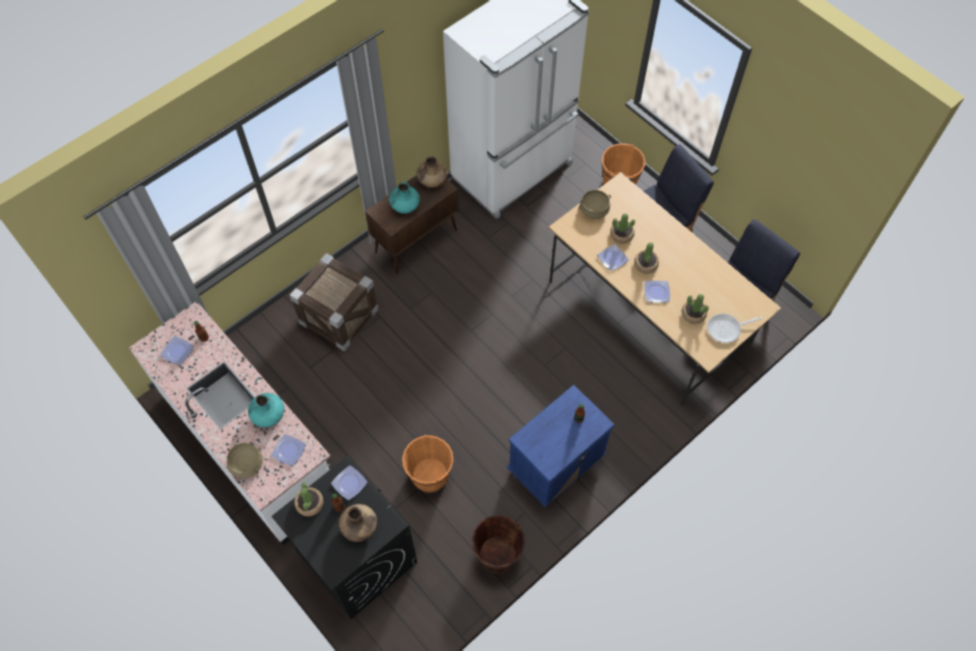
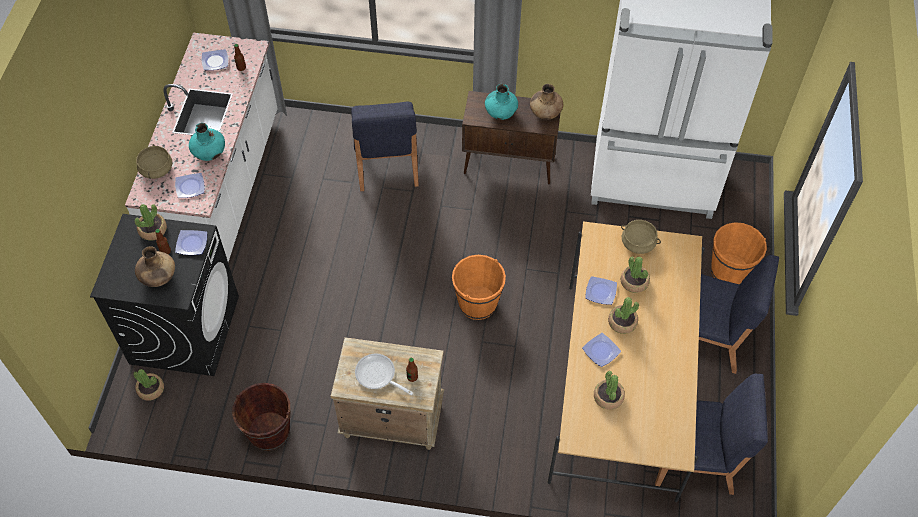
camera: 50 degrees right, 5 degrees down
(339, 316) = (386, 164): crate -> blue chair
(388, 616) = (151, 389): none -> potted plant
(430, 476) = (299, 330): orange bucket -> orange bucket (477, 303)
(555, 466) = (391, 418): blue nightstand -> beige nightstand
(726, 329) = (620, 437): frying pan -> frying pan (378, 376)

